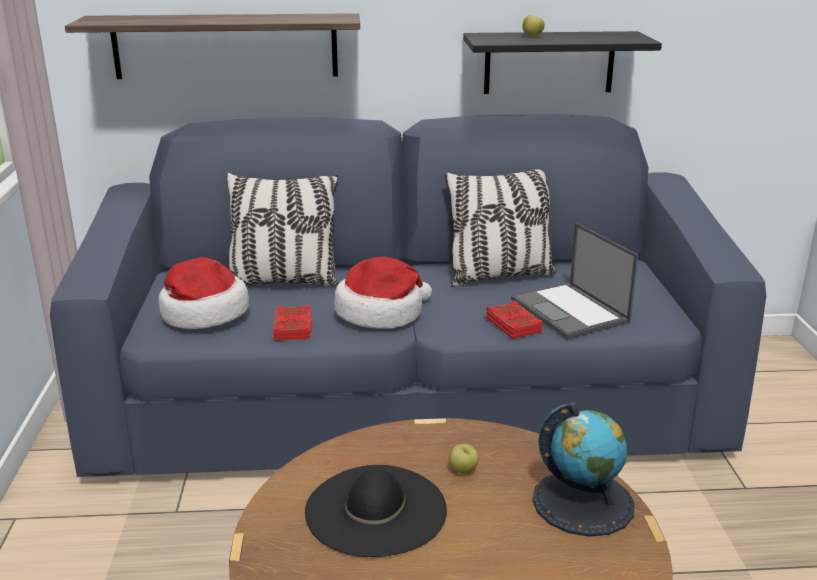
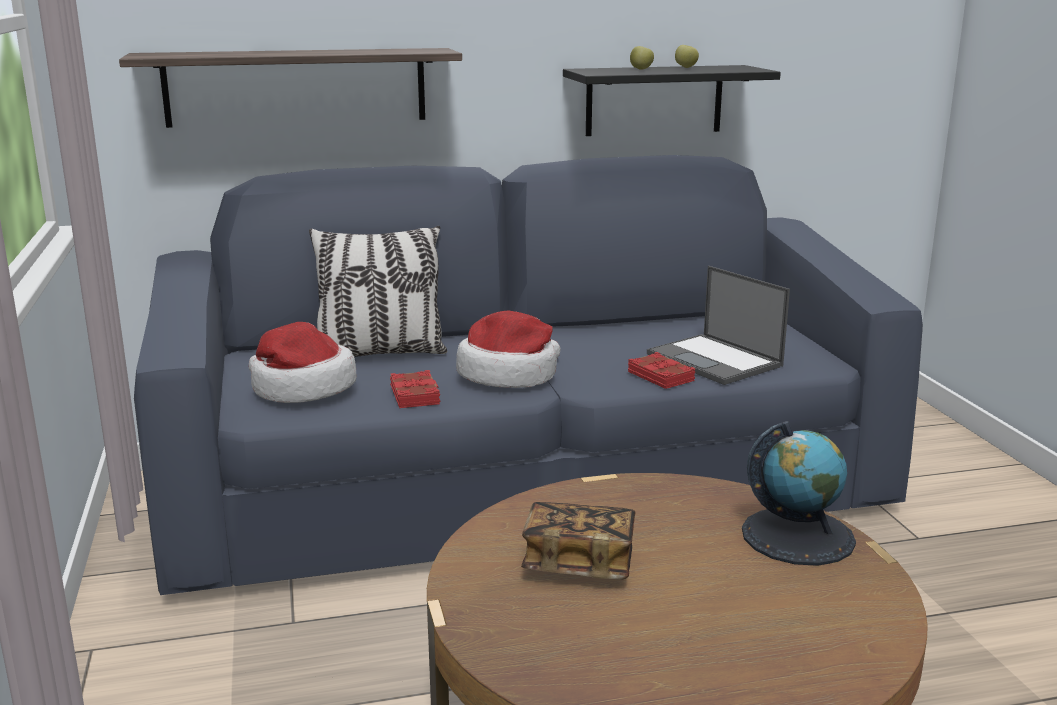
camera: 10 degrees left, 5 degrees down
(376, 510) = (579, 563): black hat -> book
(463, 470) = (657, 519): apple -> apple (686, 68)
(499, 276) = (622, 334): pillow -> none

